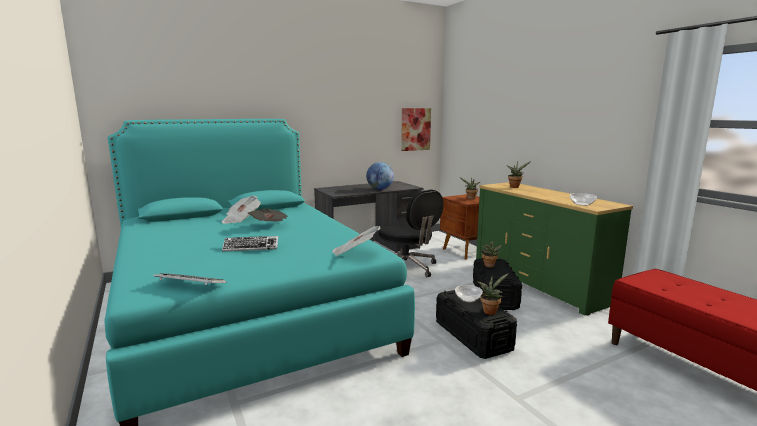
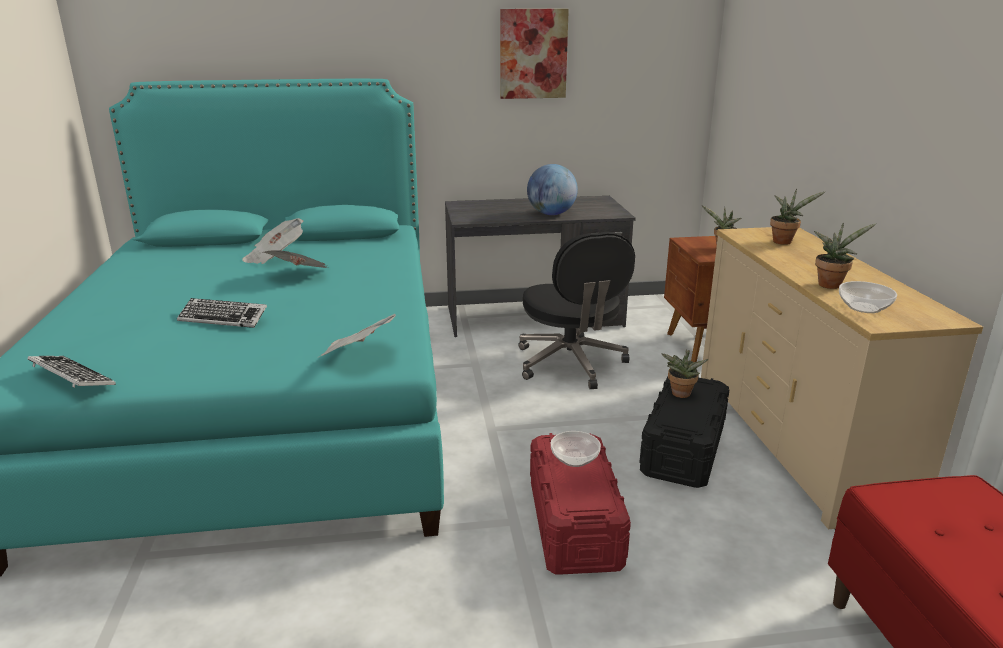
camera: 20 degrees right, 10 degrees up
(415, 129) = (653, 97): picture -> picture (533, 54)
(473, 336) = (574, 524): black storage box -> red storage box
(490, 311) = (591, 492): potted plant -> potted plant (831, 284)
(539, 283) = (796, 438): green dresser -> beige dresser

